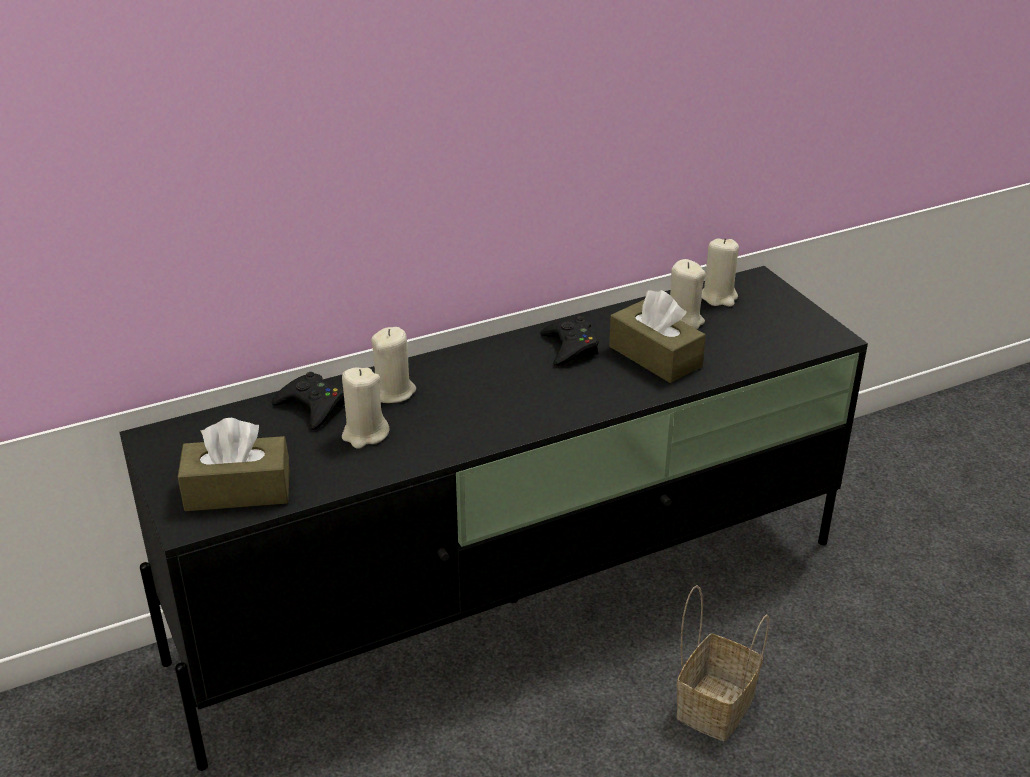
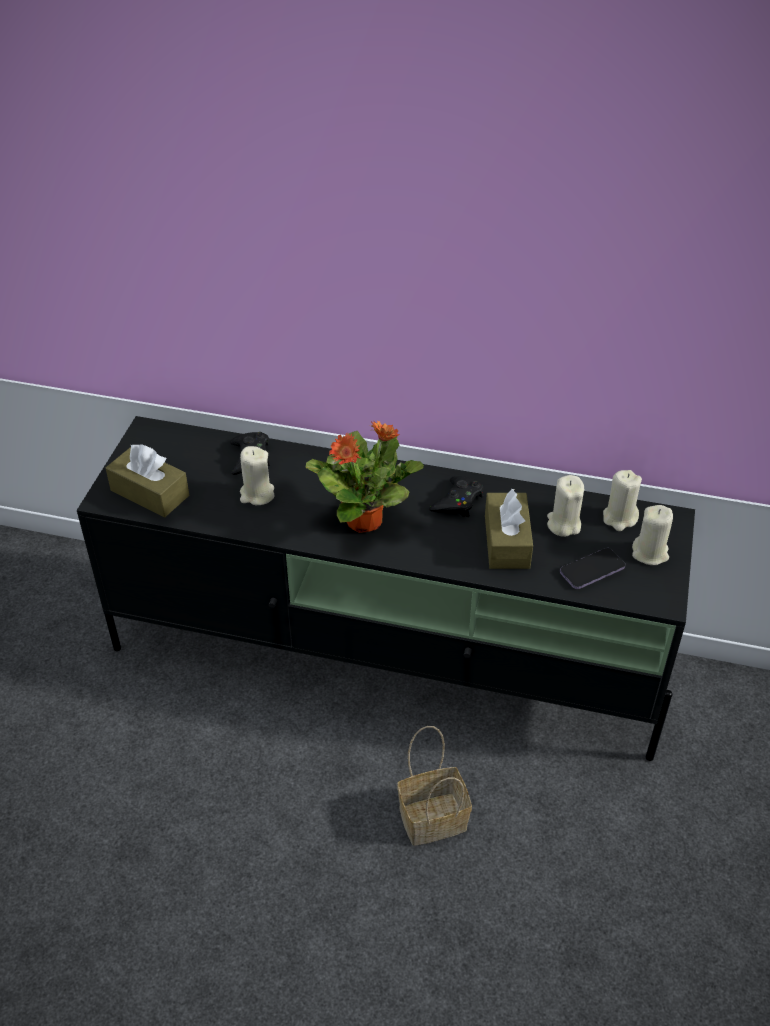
camera: 40 degrees right, 10 degrees up
(393, 392) = (308, 473): beige candle -> beige candle (650, 553)
(506, 402) = (366, 520): none -> potted plant
(751, 343) = (592, 570): none -> phone

